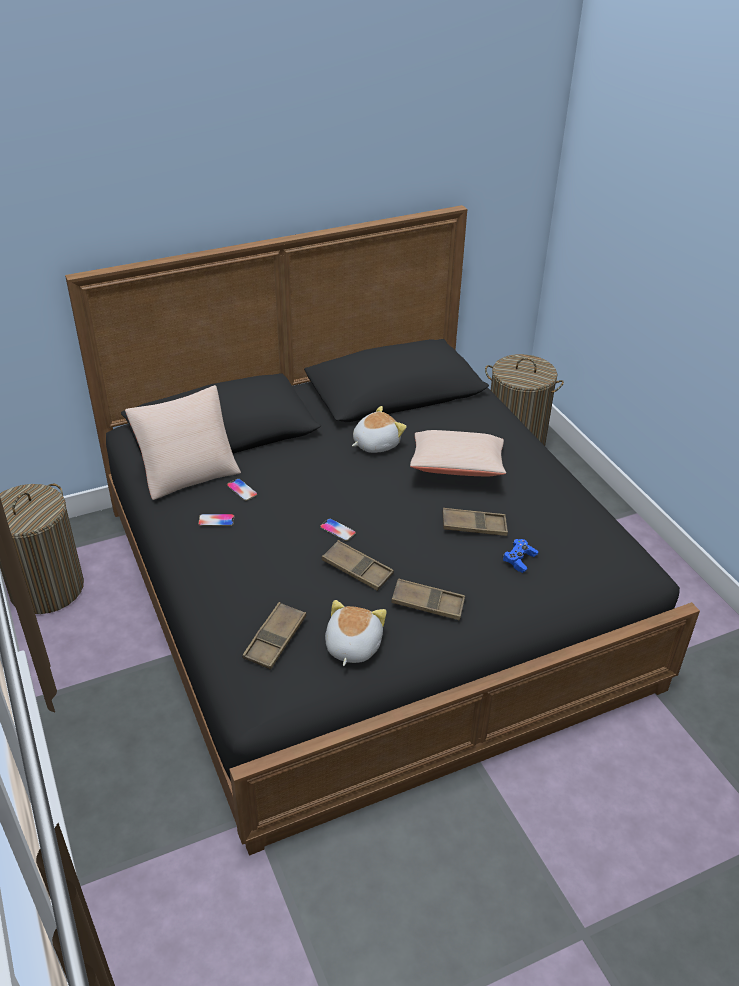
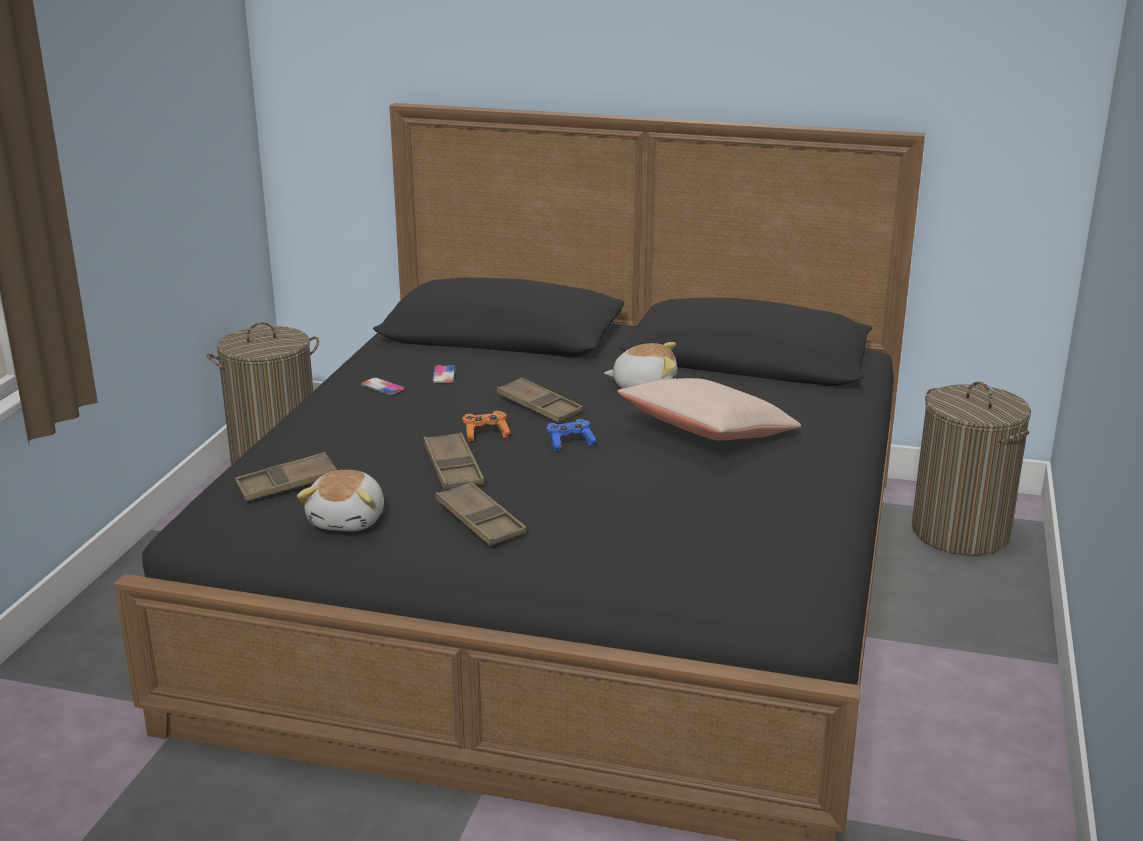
camera: 40 degrees right, 15 degrees down
(188, 471) = (418, 348): beige pillow -> none
(337, 530) = (486, 434): phone -> orange game controller
(352, 646) = (348, 520): plush toy -> plush toy turned 135 degrees clockwise
(474, 526) = (642, 484): brown tray -> brown tray (539, 406)
(519, 560) = (648, 530): blue game controller -> blue game controller (570, 442)

